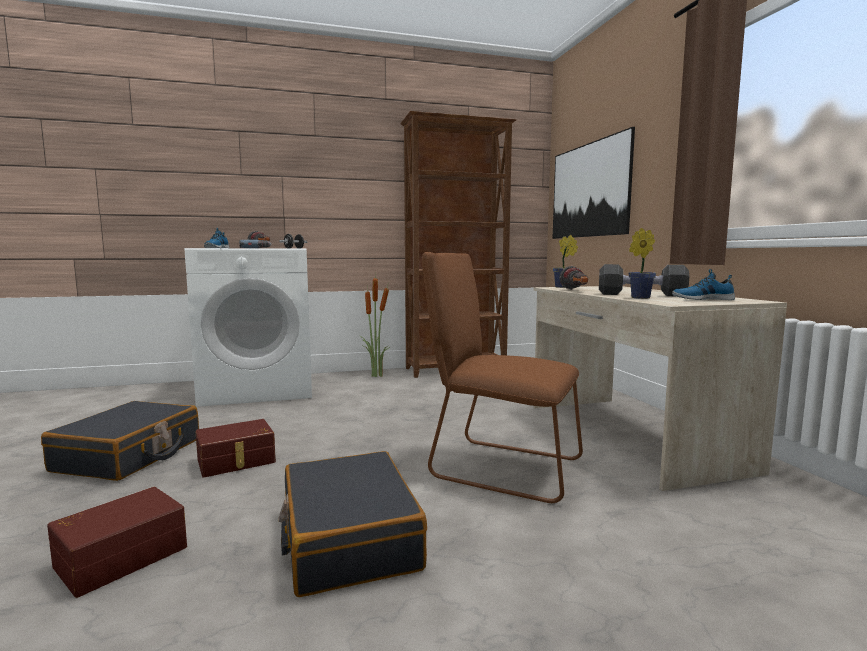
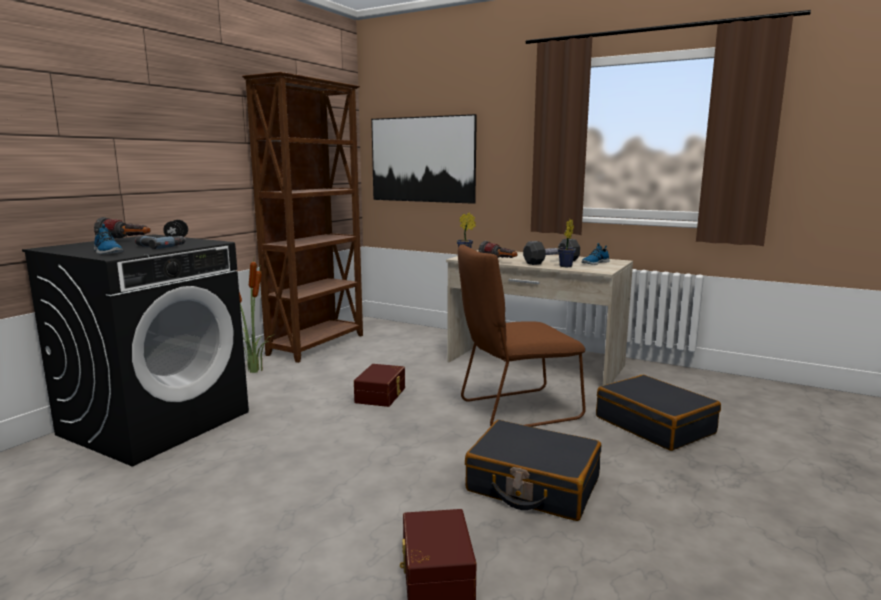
camera: 45 degrees left, 5 degrees up
(129, 455) = (211, 531): black suitcase -> black suitcase (655, 425)
(236, 461) = (335, 485): brown storage box -> brown storage box (382, 395)
(260, 388) = (156, 422): white washing machine -> black washing machine

